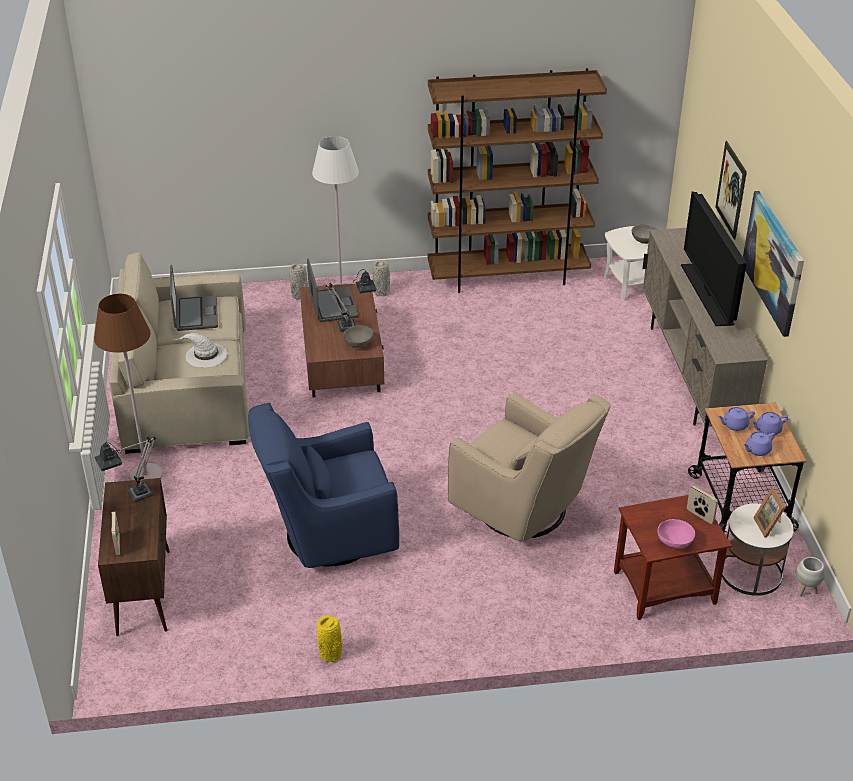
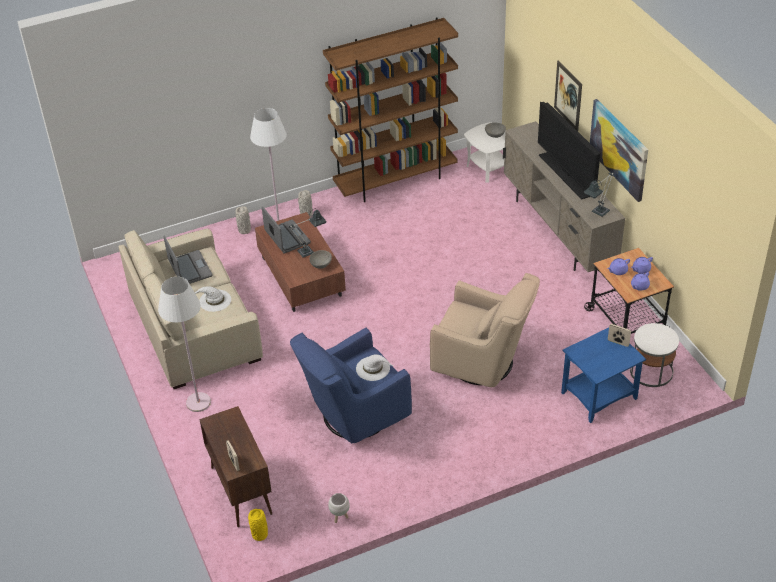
camera: 15 degrees left, 5 degrees up
(134, 495) = (226, 423): table lamp -> table lamp (598, 213)
(146, 475) = (198, 402): brown floor lamp -> white floor lamp
(331, 654) = (395, 500): yellow vase -> yellow vase (260, 534)
(359, 475) = (373, 368): none -> white hat
(665, 588) = (599, 396): brown side table -> blue side table
(675, 542) = (609, 366): pink bowl -> none
(769, 526) = (662, 338): picture frame -> none
(806, 591) = (691, 375): white planter -> white planter (340, 517)

